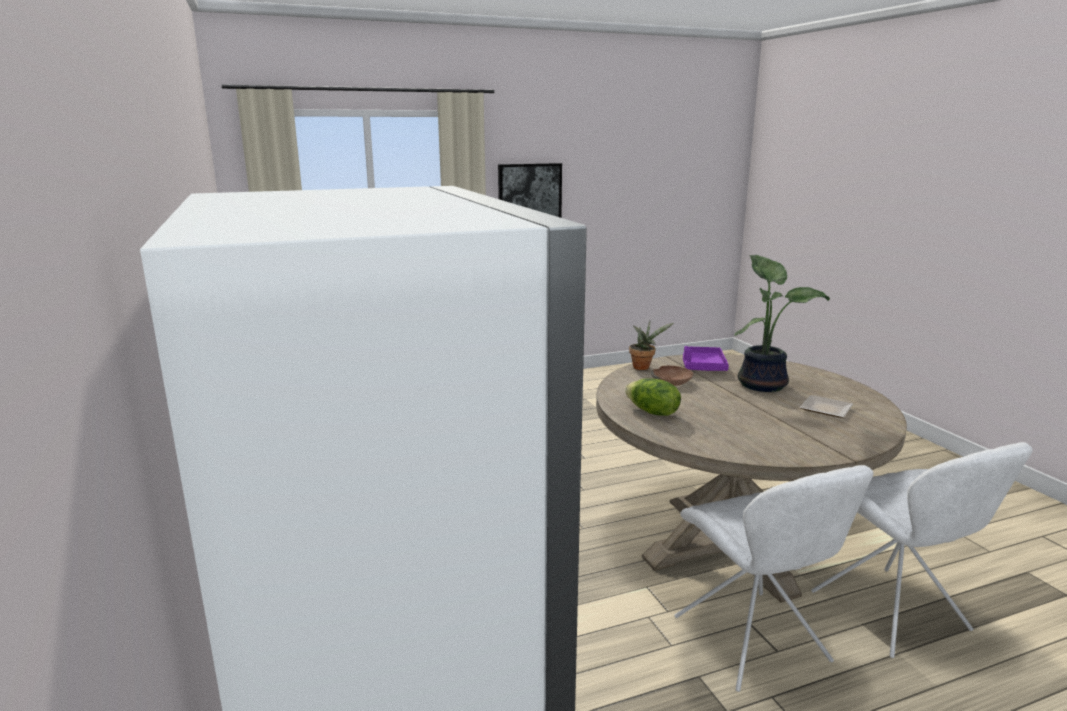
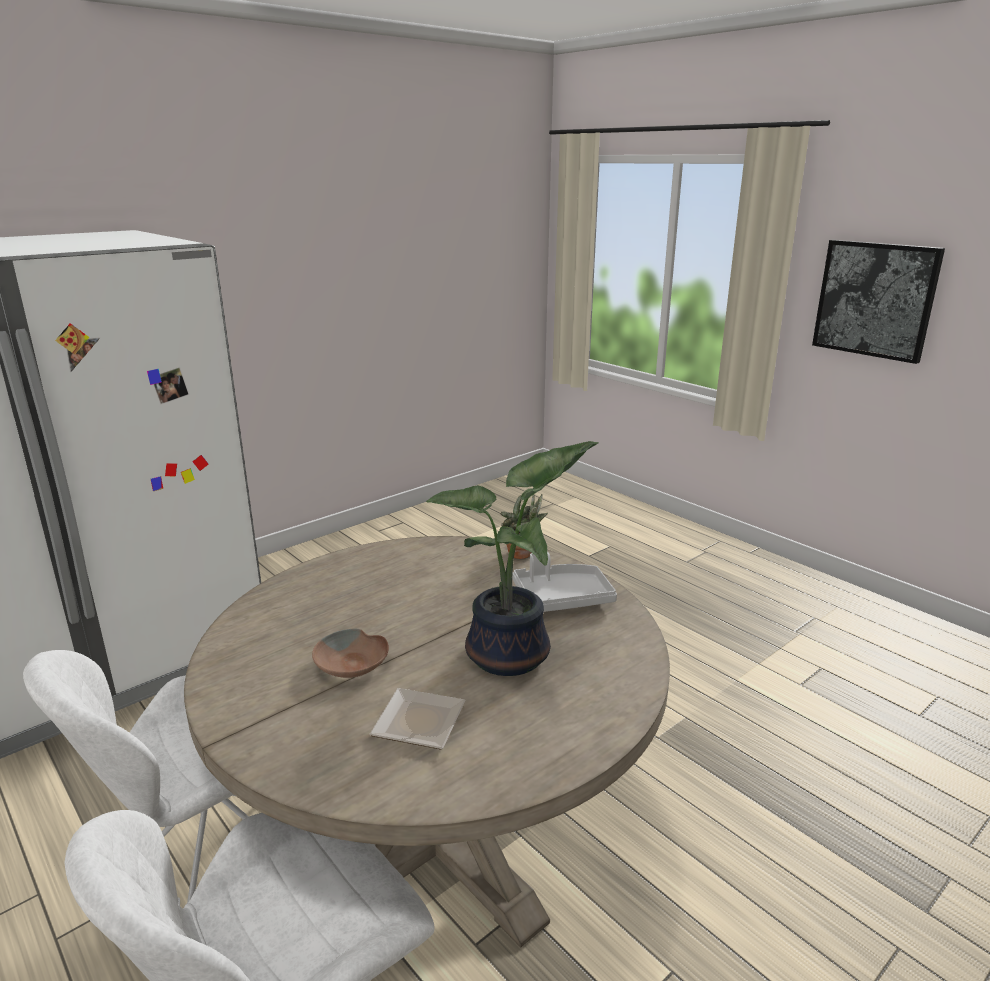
camera: 70 degrees right, 5 degrees up
(652, 412) = (349, 577): lettuce -> none
(672, 381) = (475, 580): brown bowl -> brown bowl (352, 665)
(702, 366) = (561, 598): purple tray -> grey tray

